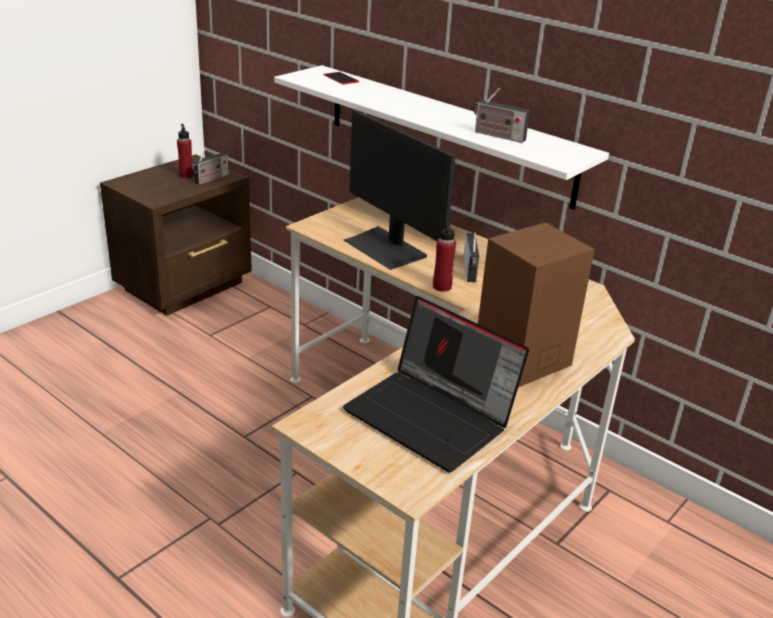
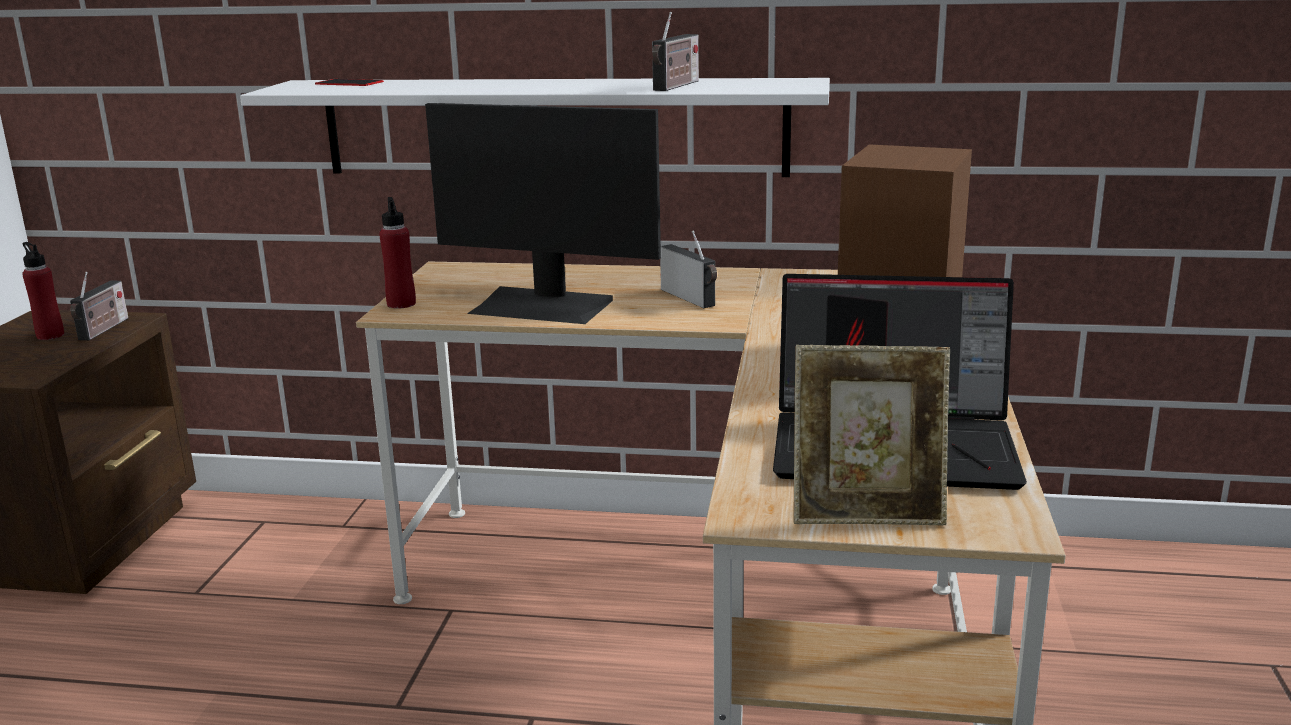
camera: 30 degrees left, 10 degrees down
(358, 448) = (867, 512): none -> picture frame
(442, 286) = (681, 321): red bottle -> red bottle (401, 304)
(497, 135) = (675, 86): radio -> radio turned 60 degrees counterclockwise

